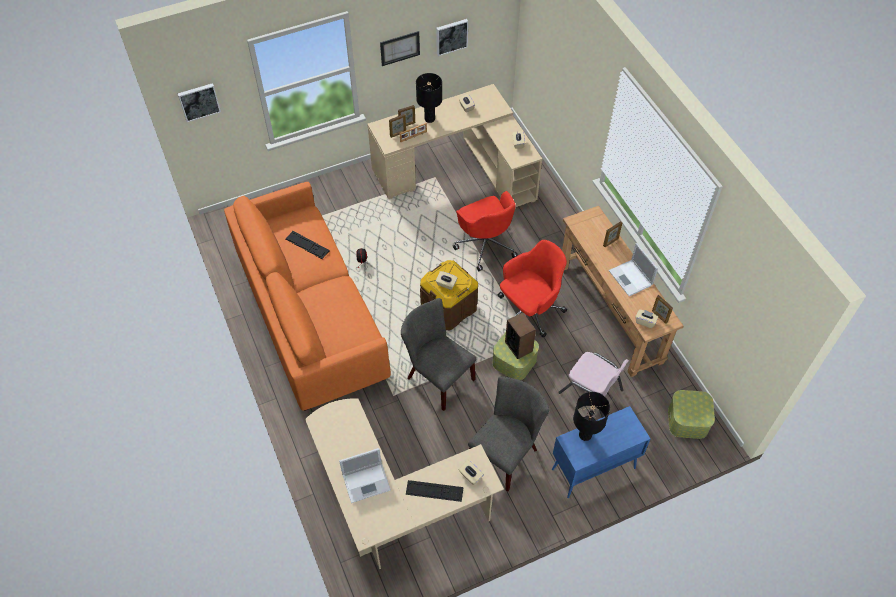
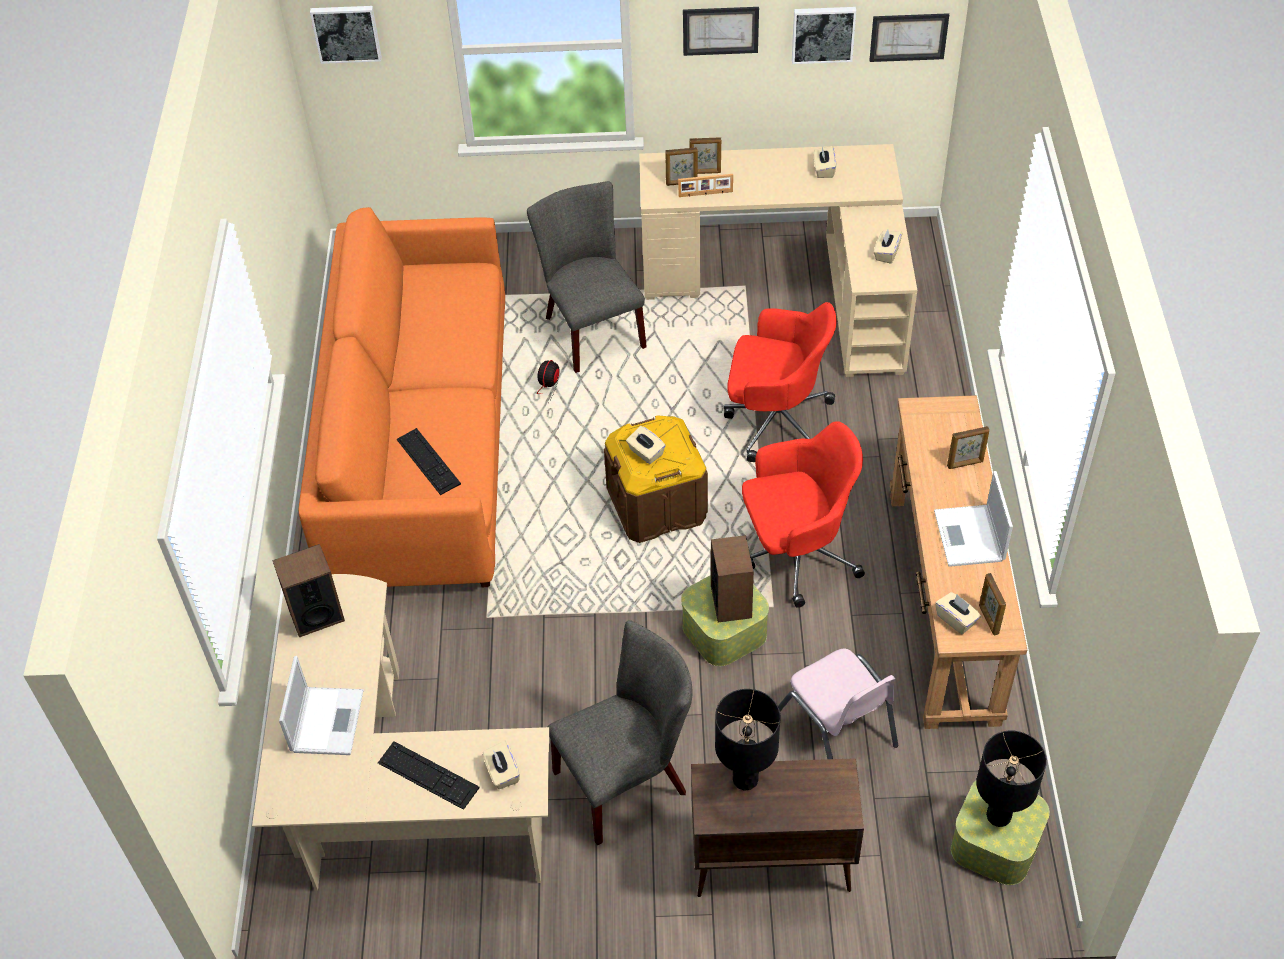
camera: 25 degrees right, 5 degrees down
(307, 245) = (447, 321): keyboard -> keyboard (428, 461)
(330, 428) = (316, 615): none -> speaker
(367, 481) = (327, 720): laptop -> laptop turned 90 degrees counterclockwise
(429, 119) = (749, 173): black table lamp -> black table lamp (999, 815)
(436, 377) = (575, 612): grey chair -> grey chair (590, 329)
(485, 244) = (776, 420): red office chair -> red office chair turned 75 degrees counterclockwise
(493, 27) = (908, 37): none -> picture
(593, 469) = (770, 864): blue cabinet -> brown cabinet

